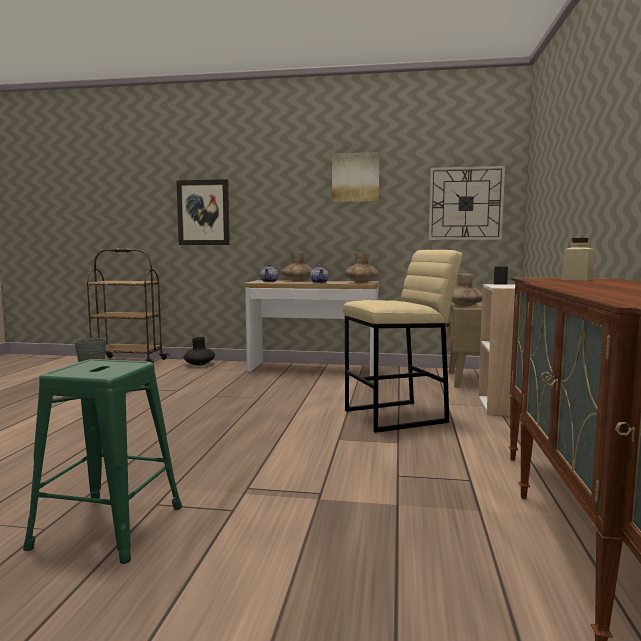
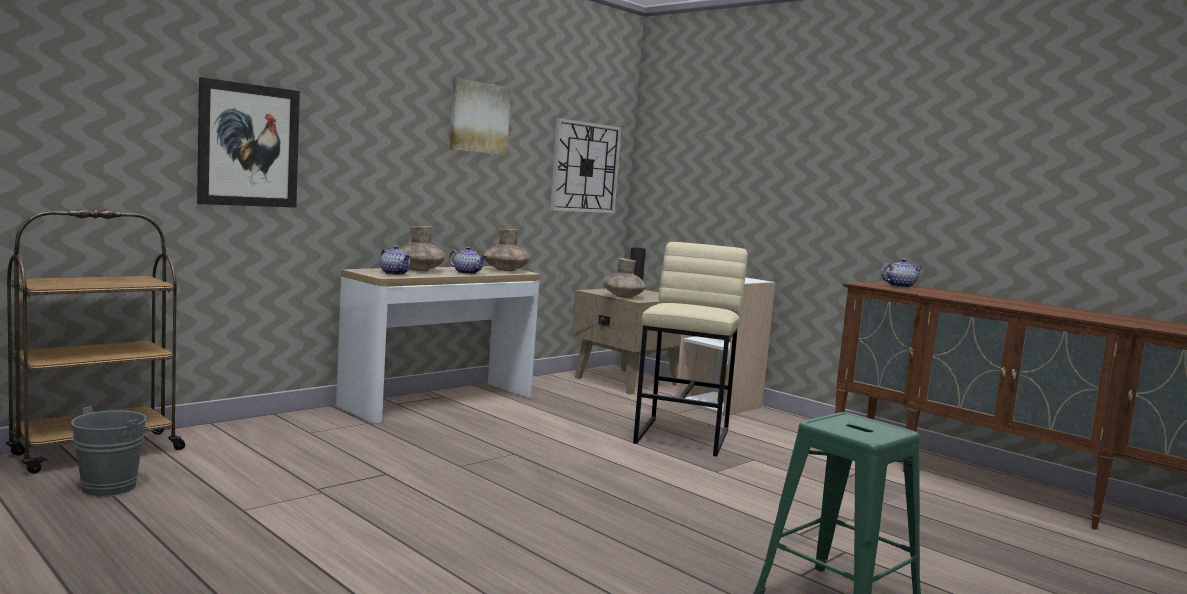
camera: 55 degrees left, 0 degrees up
(199, 364) = (260, 429): black vase -> none
(577, 279) = (899, 286): beige jar -> teapot

